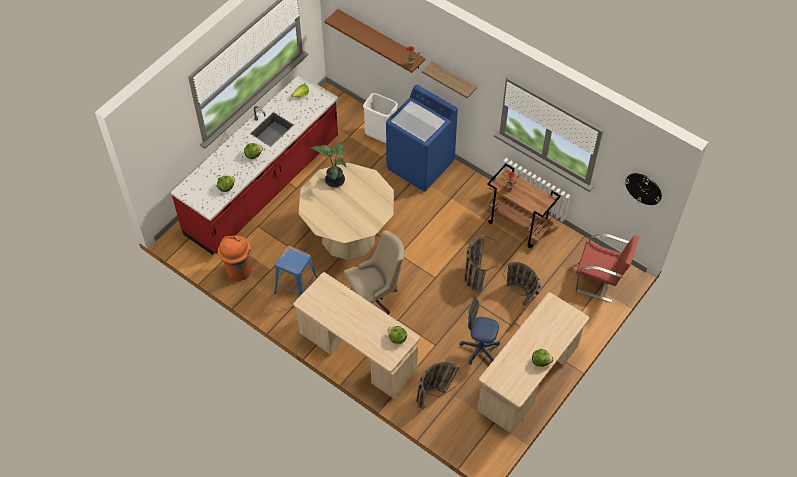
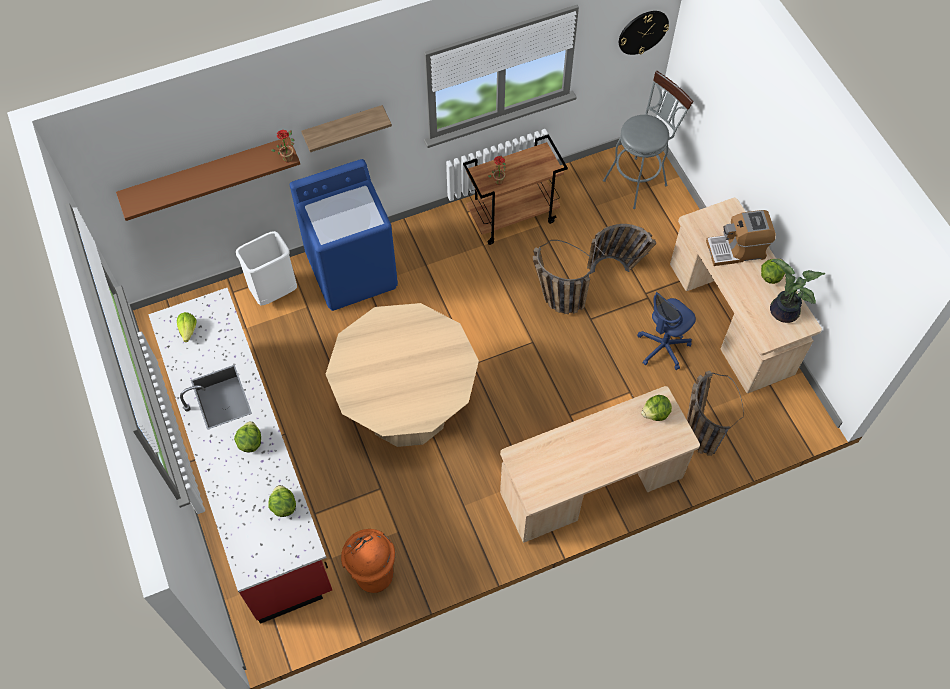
camera: 60 degrees left, 5 degrees up
(296, 287) = (446, 512): blue stool -> none
(334, 180) = (355, 364): potted plant -> potted plant (782, 311)
(375, 297) = (520, 424): beige office chair -> none
(547, 334) = (737, 250): none -> coffee machine
(600, 280) = (638, 180): red chair -> grey stool

